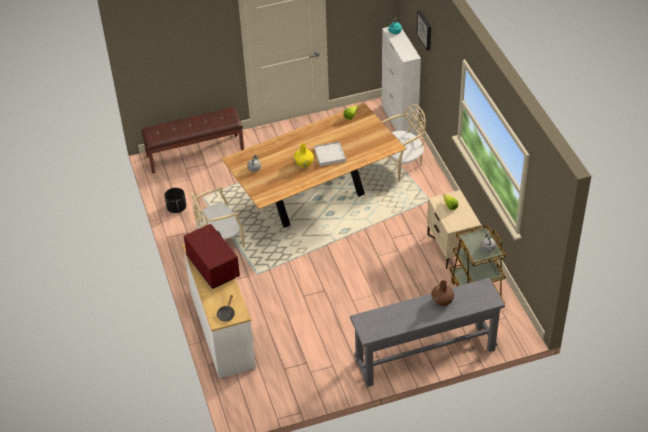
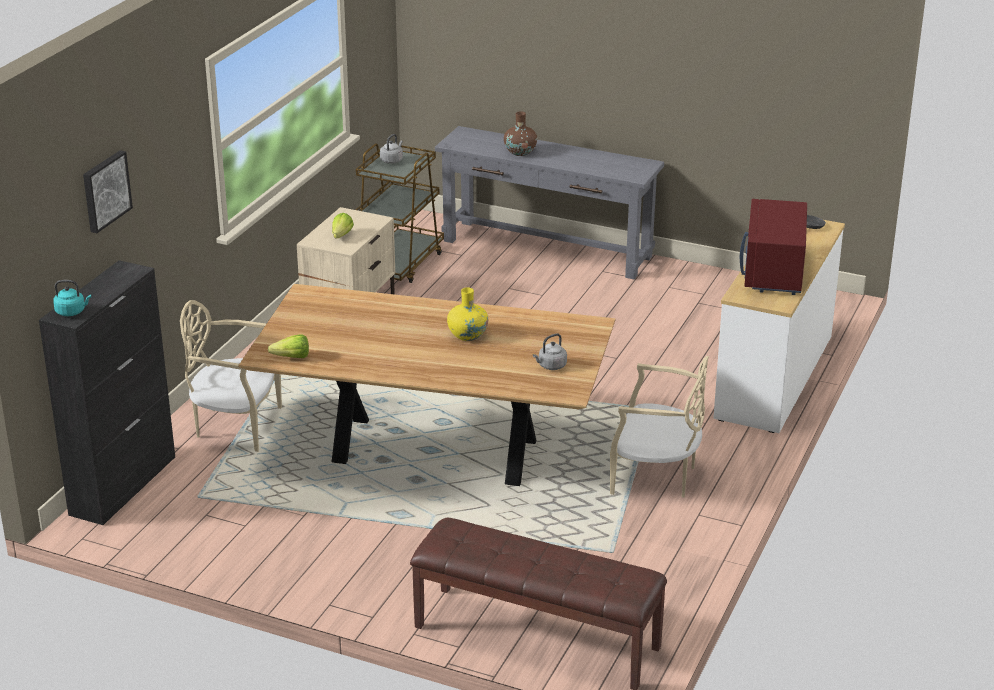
camera: 140 degrees left, 15 degrees down
(176, 208) = (677, 560): black planter -> none
(329, 155) = (412, 327): white tray -> none
(399, 120) = (124, 485): white cabinet -> black cabinet

